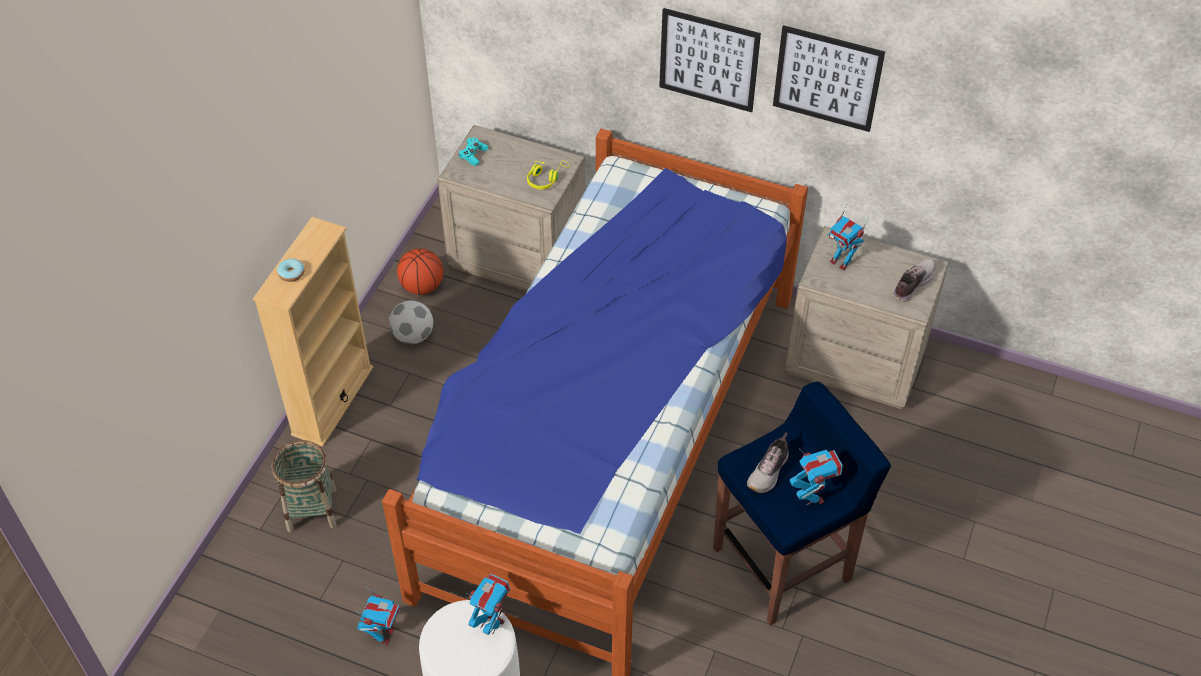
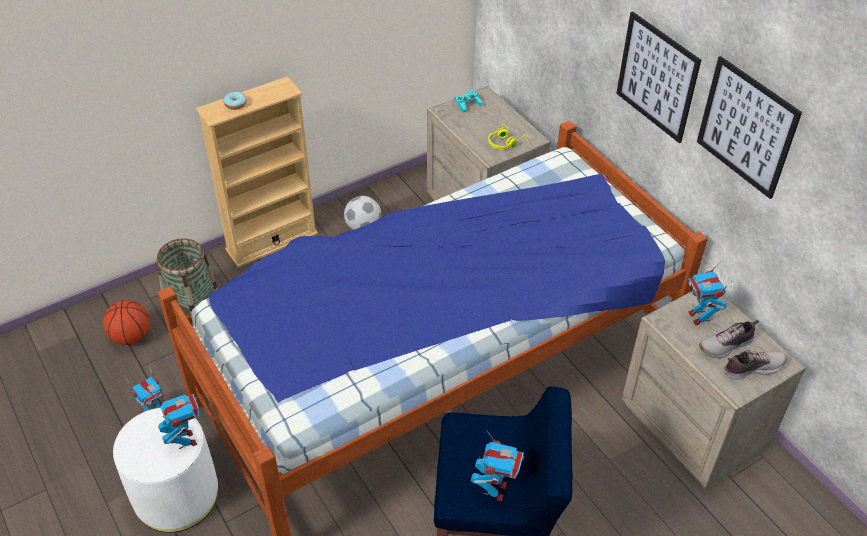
camera: 35 degrees right, 5 degrees down
(422, 287) = (398, 199): basketball -> basketball (131, 337)
(769, 472) = (476, 447): shoe -> shoe (726, 346)

